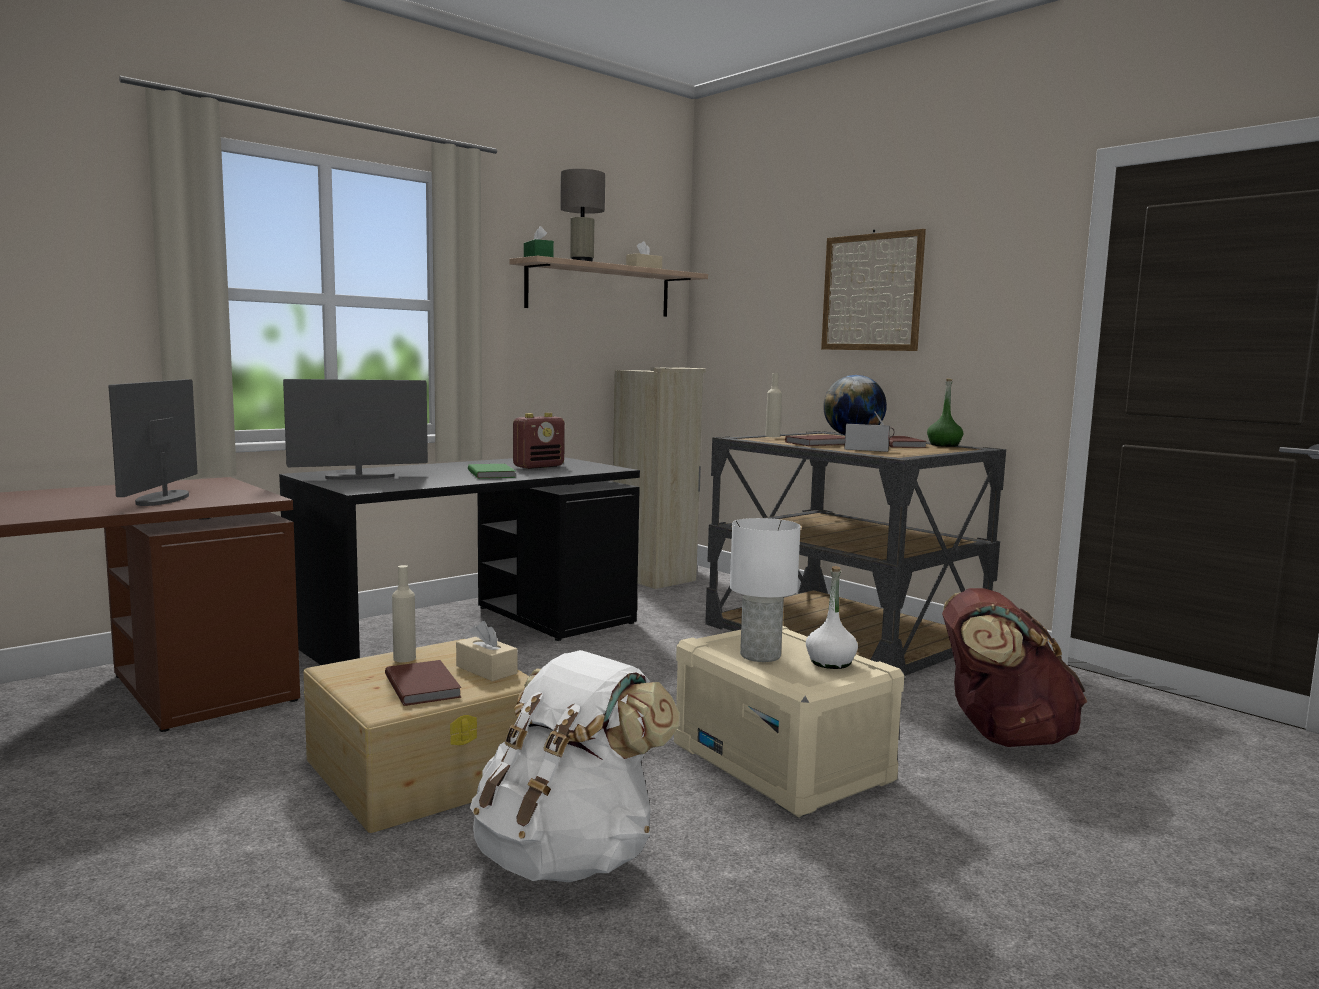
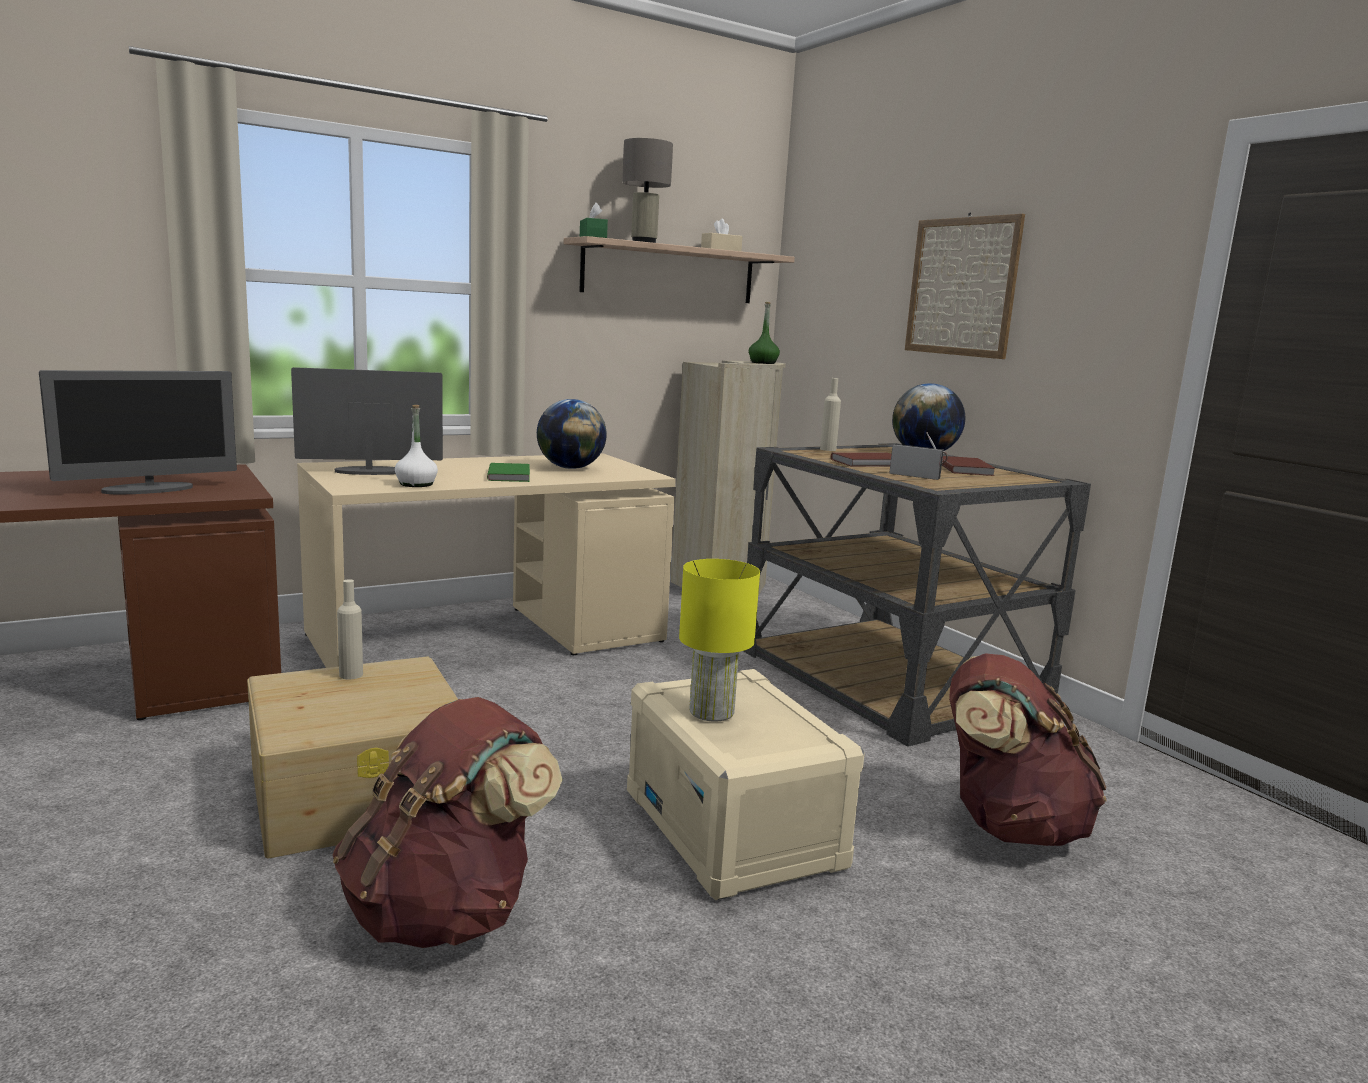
camera: 10 degrees right, 5 degrees up
(162, 499) = (149, 489): monitor -> monitor turned 135 degrees counterclockwise
(424, 685) = (348, 710): brown book -> none
(469, 633) = (488, 637): black desk -> beige desk
(486, 670) = (423, 697): beige tissue box -> none
(539, 466) = (570, 468): radio -> globe
(568, 856) = (446, 912): white backpack -> brown backpack
(760, 656) = (711, 713): white table lamp -> yellow table lamp
(830, 663) = (785, 730): white bottle -> white bottle (416, 484)
(944, 445) = (1019, 473): green bottle -> green bottle (763, 363)

